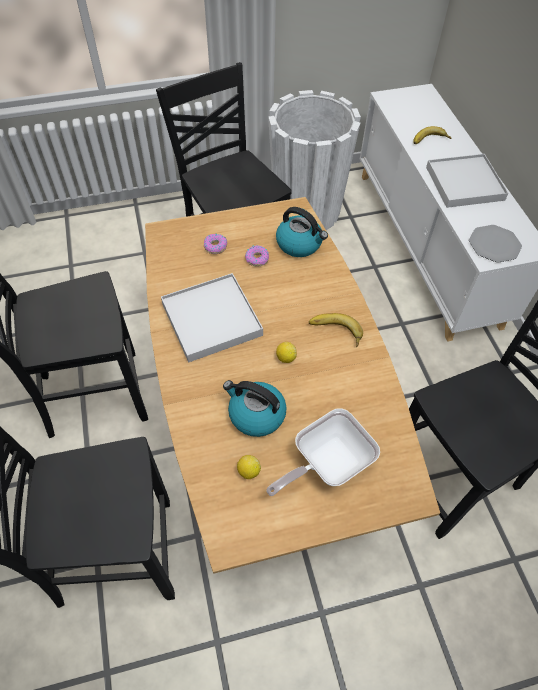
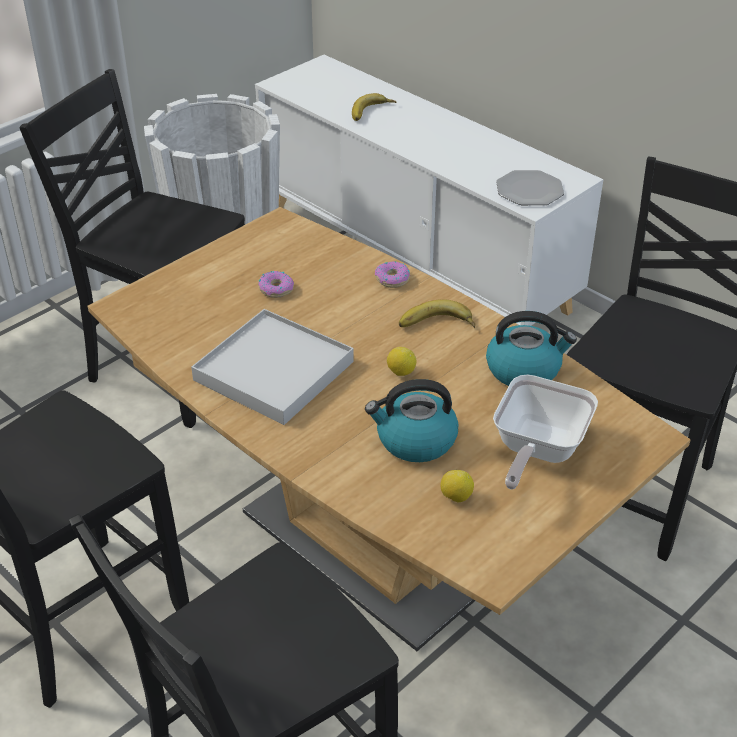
camera: 30 degrees left, 15 degrees down
(215, 246) = (209, 296): donut -> donut (392, 279)
(300, 244) = (316, 255): kettle -> kettle (524, 370)
(464, 183) = (447, 142): white tray -> none

